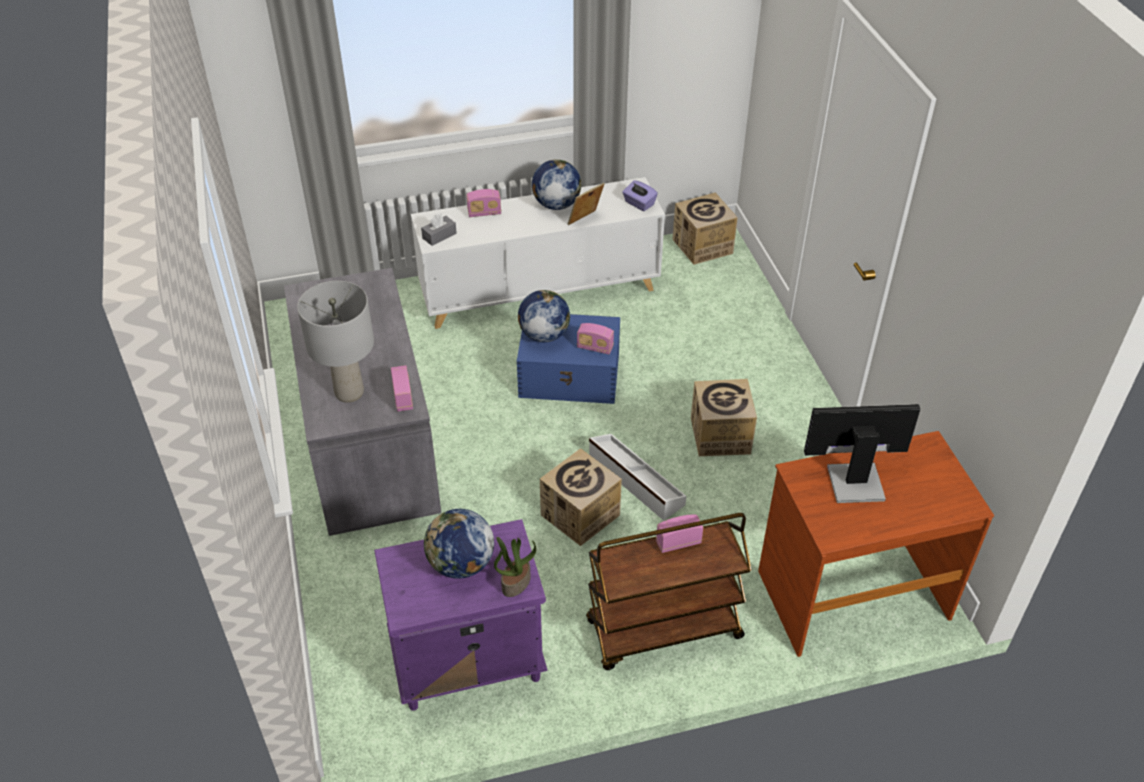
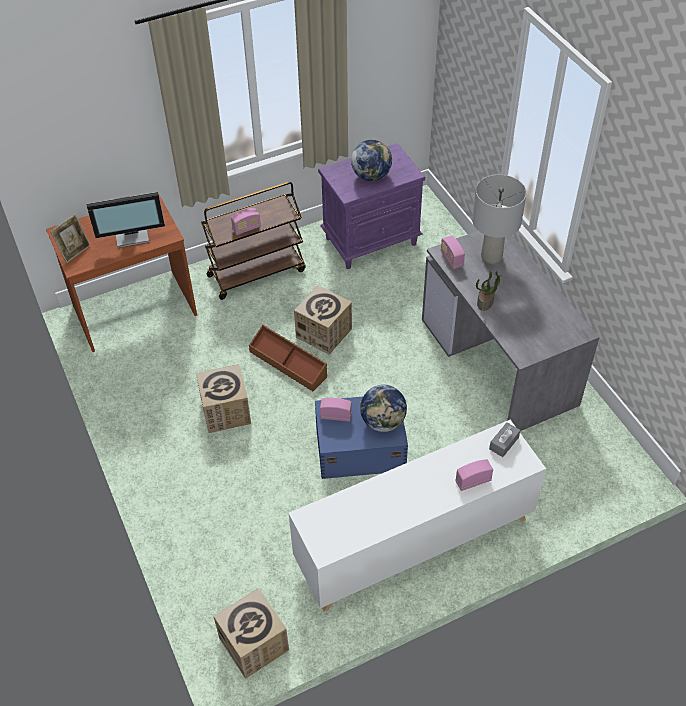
camera: 170 degrees right, 5 degrees up
(516, 582) = (336, 172): potted plant -> potted plant (485, 302)
(556, 204) = (404, 506): globe -> none
(585, 221) = (368, 488): picture frame -> picture frame (74, 251)
(635, 481) = (288, 363): white storage box -> brown storage box
(639, 204) = (317, 523): purple tissue box -> none

